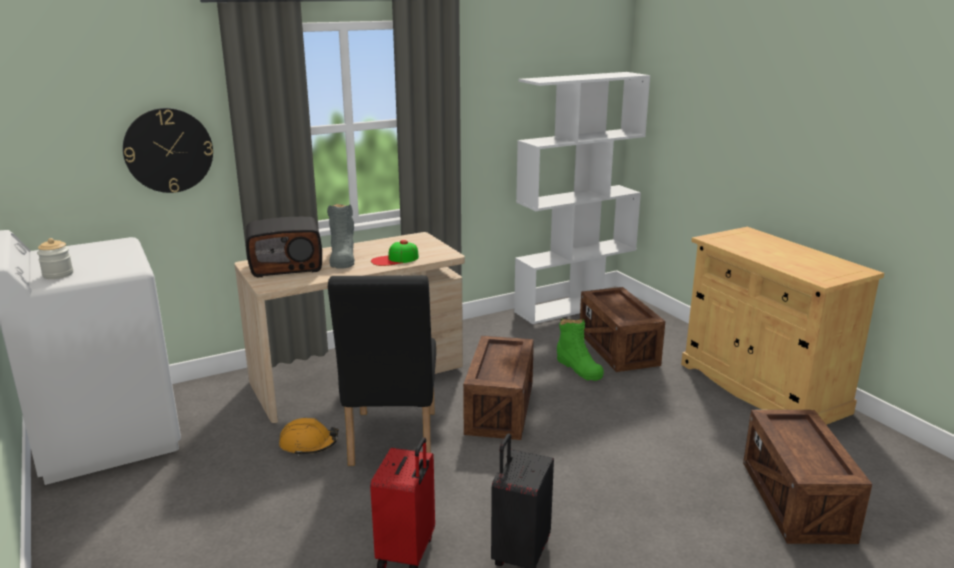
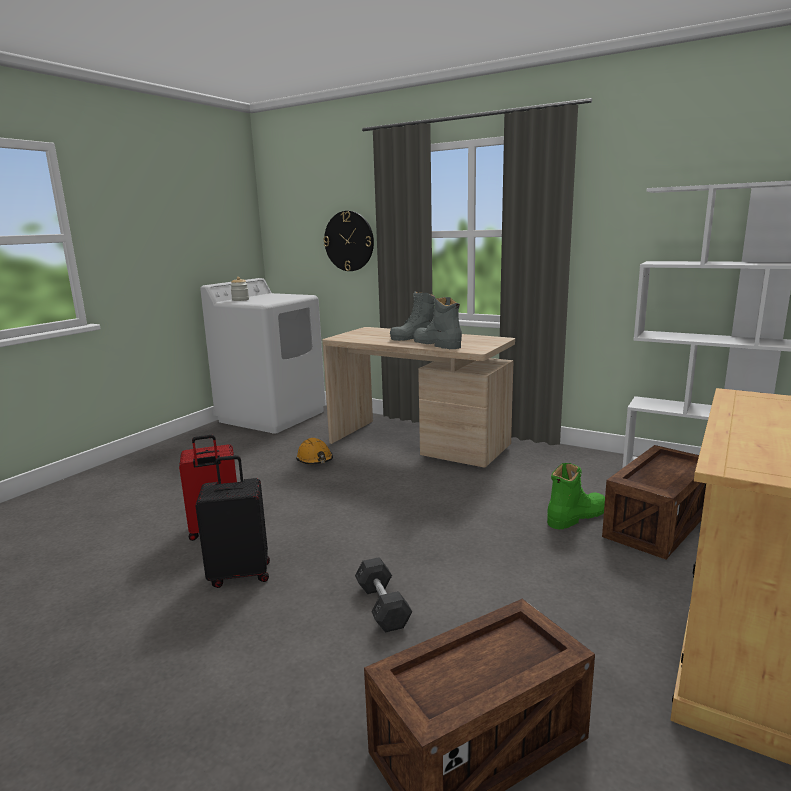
camera: 60 degrees right, 5 degrees down
(286, 266) = (376, 333): radio -> none
(391, 443) = (345, 482): black chair -> none
(395, 259) = (436, 344): cap -> grey boot
(499, 409) = (443, 503): crate -> none
(579, 368) = (576, 516): green boot -> green boot turned 150 degrees counterclockwise
(632, 490) = (382, 606): none -> grey dumbbell

